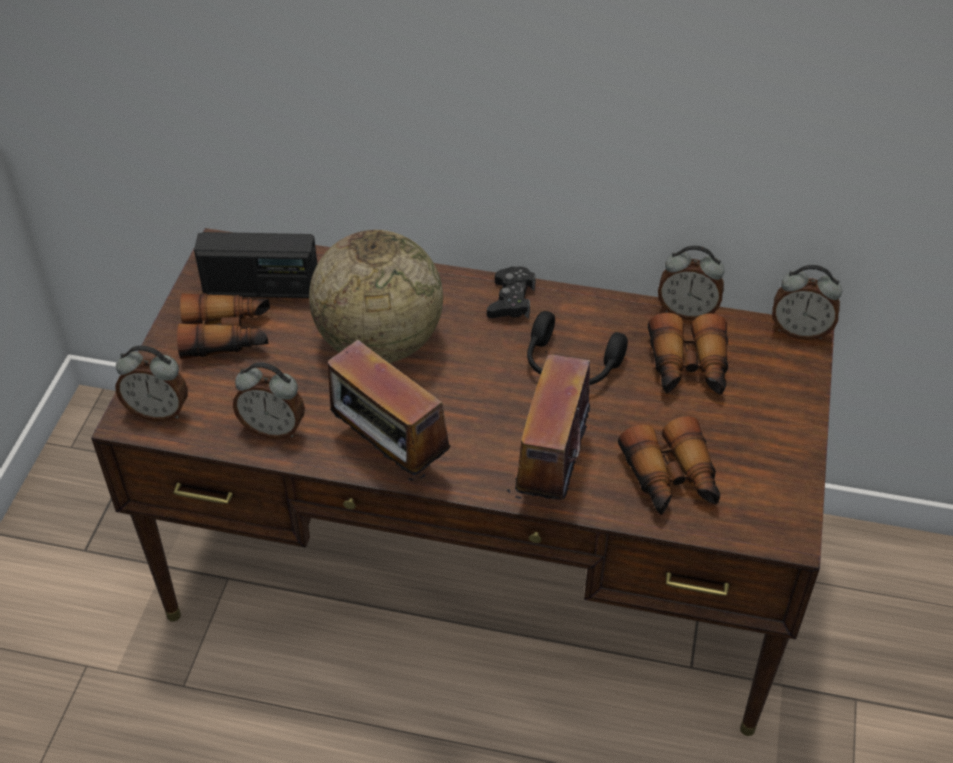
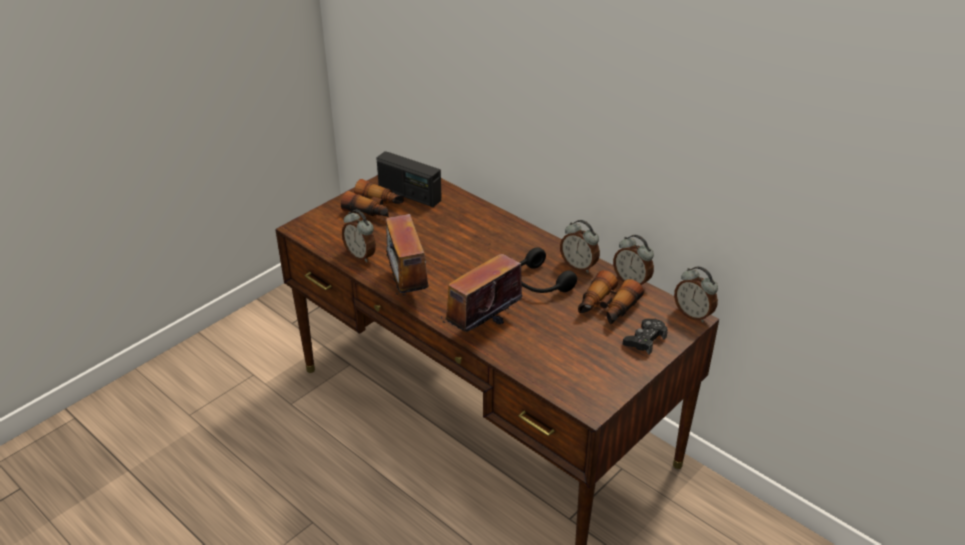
camera: 30 degrees right, 10 degrees down
(158, 411) = (314, 229): alarm clock -> alarm clock (579, 266)
(379, 343) = (447, 238): globe -> none
(511, 300) = (535, 242): black game controller -> black game controller (645, 340)
(671, 480) = (547, 355): binoculars -> none

